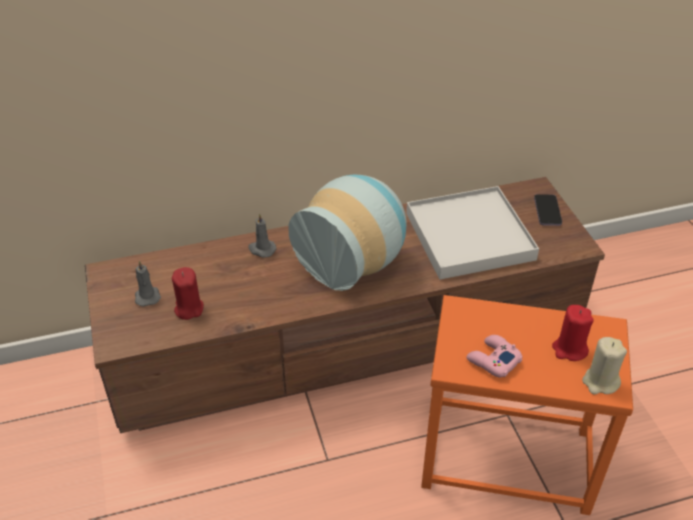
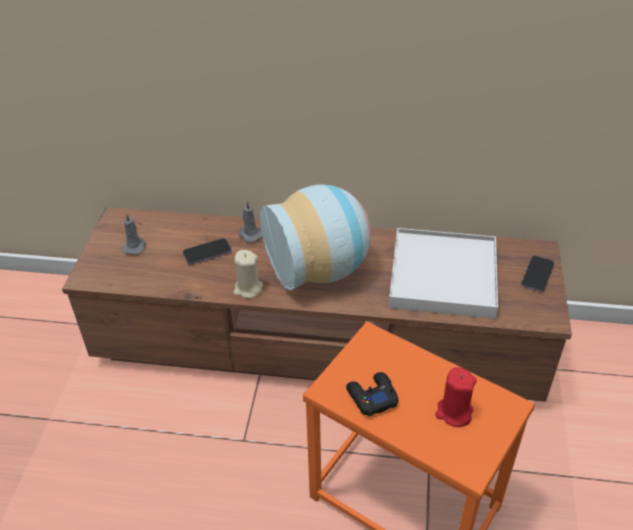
camera: 25 degrees right, 0 degrees up
(189, 308) = (159, 267): red candle -> none
(230, 280) = (207, 253): none -> phone
(493, 360) = (371, 397): pink game controller -> black game controller
(600, 382) = (464, 455): beige candle -> beige candle (248, 289)

